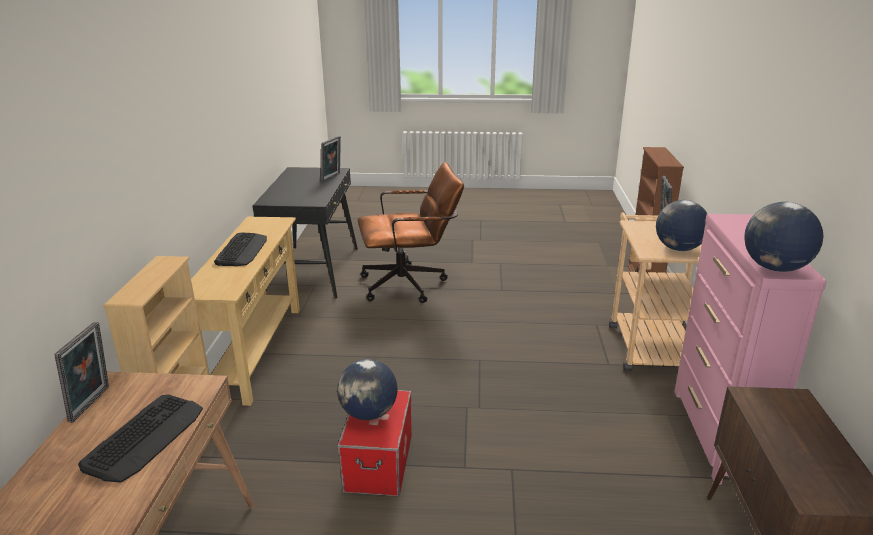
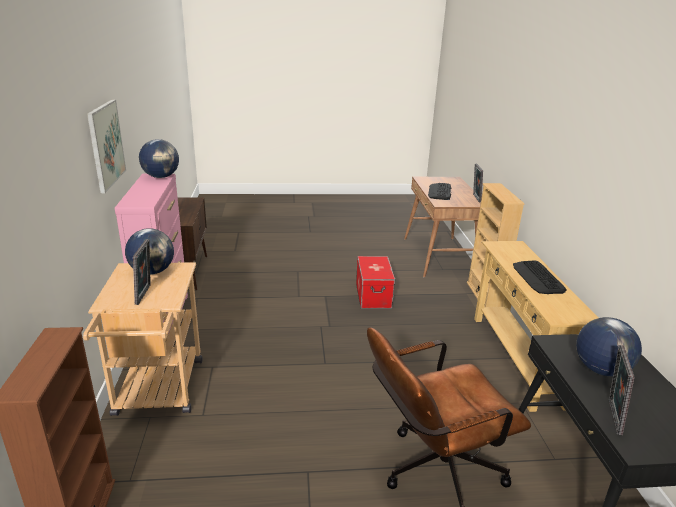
camera: 170 degrees right, 0 degrees up
(369, 413) = (380, 267): globe -> globe (600, 369)
(791, 147) = (106, 144): none -> picture

